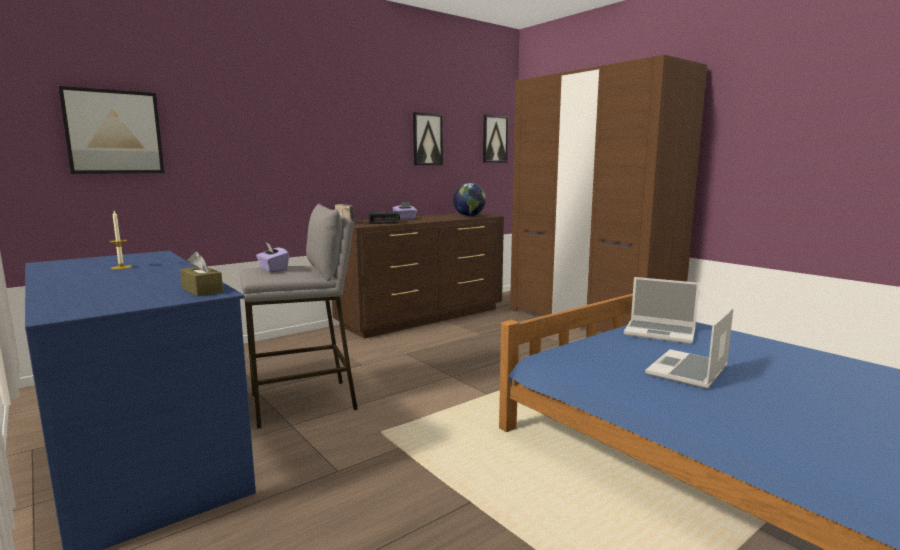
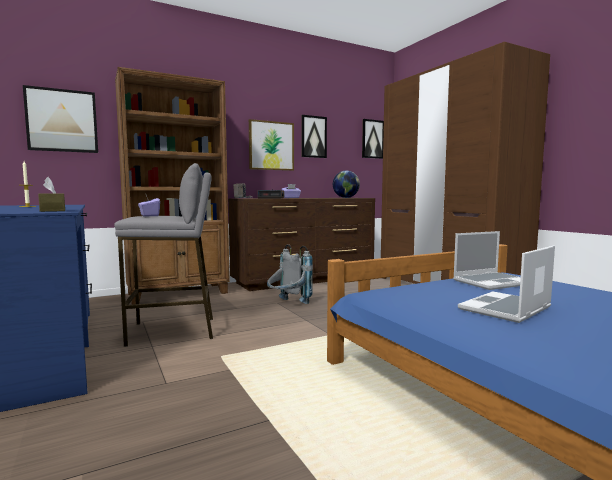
camera: 10 degrees right, 5 degrees down
(277, 347) = (179, 293): none -> brown bookcase
(378, 153) = (271, 146): none -> picture
(420, 355) = (288, 304): none -> grey backpack
(660, 333) = (492, 282): laptop -> laptop turned 60 degrees counterclockwise

